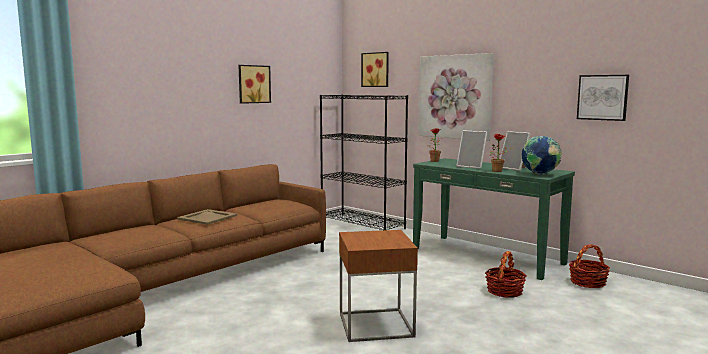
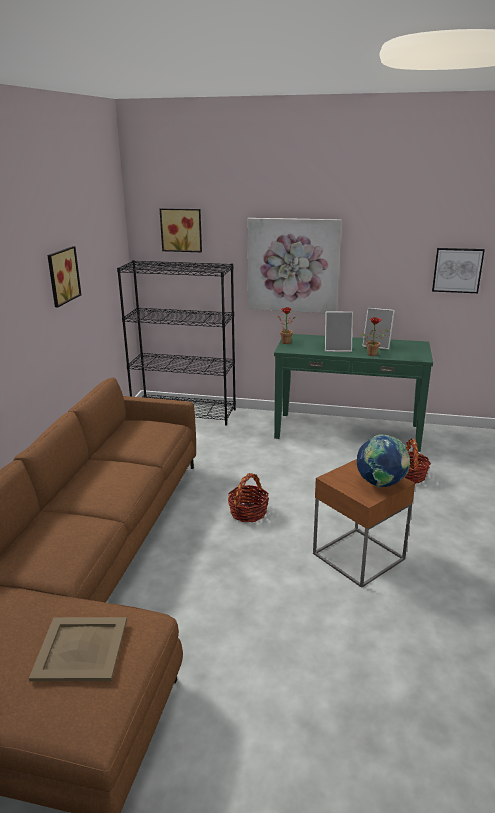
camera: 30 degrees left, 15 degrees up
(207, 217) = (105, 481): beige tray -> beige tray (80, 648)
(540, 174) = (414, 354): globe -> globe (380, 484)
(587, 282) = (453, 444): basket -> basket (248, 512)

